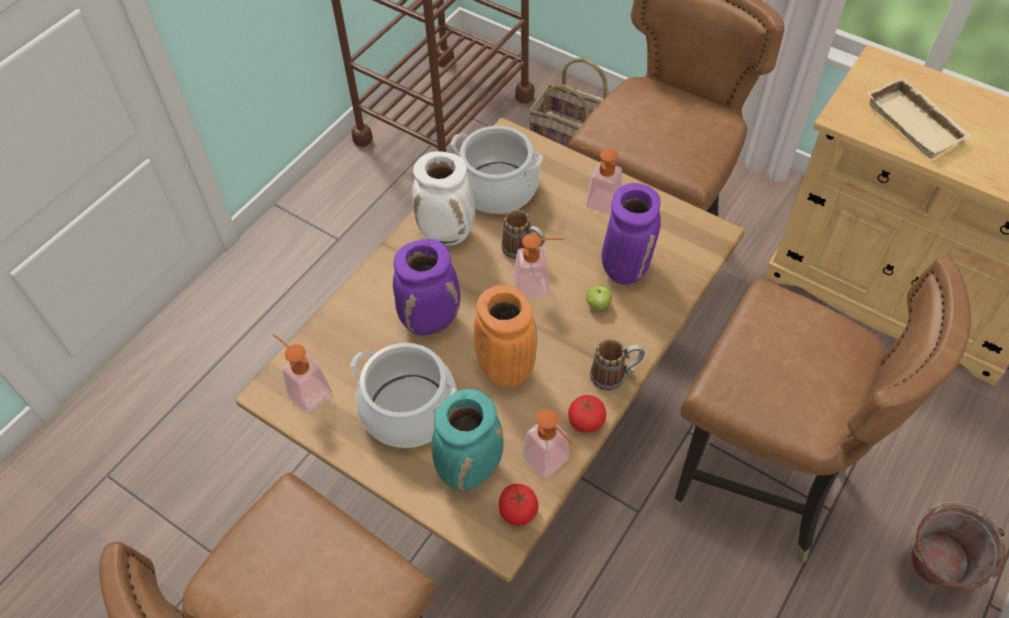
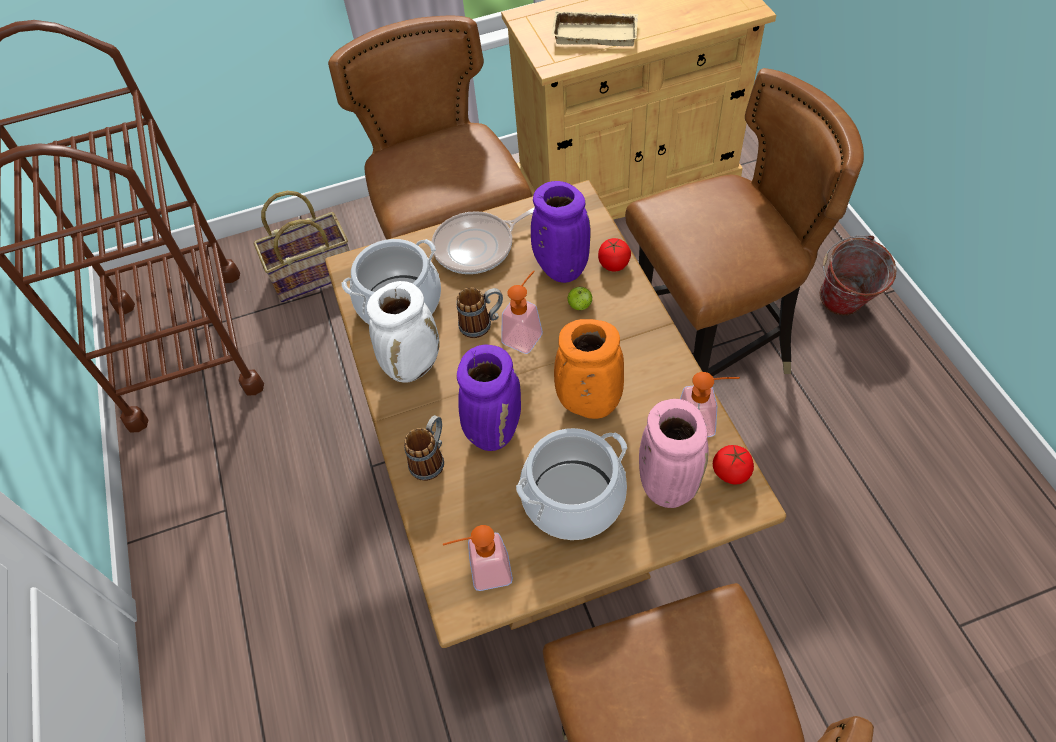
camera: 50 degrees left, 0 degrees up
(470, 468) = (665, 484): turquoise vase -> pink vase
(586, 421) = (682, 378): tomato -> tomato (613, 264)
(597, 200) = (478, 247): soap dispenser -> frying pan
(615, 375) = (654, 334): mug -> mug (431, 458)

